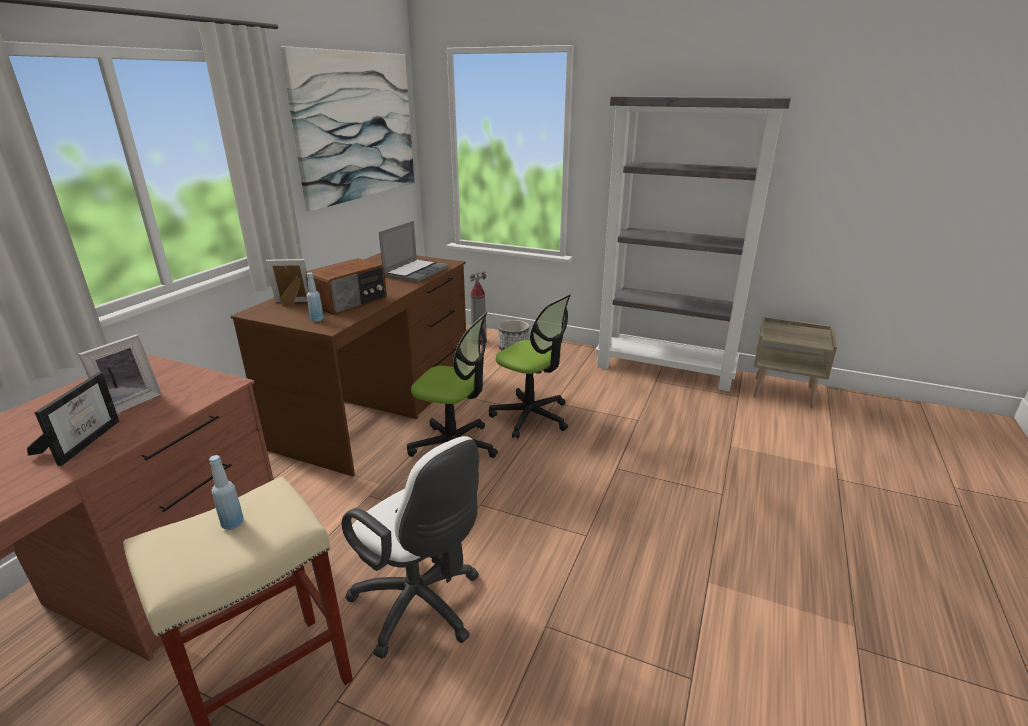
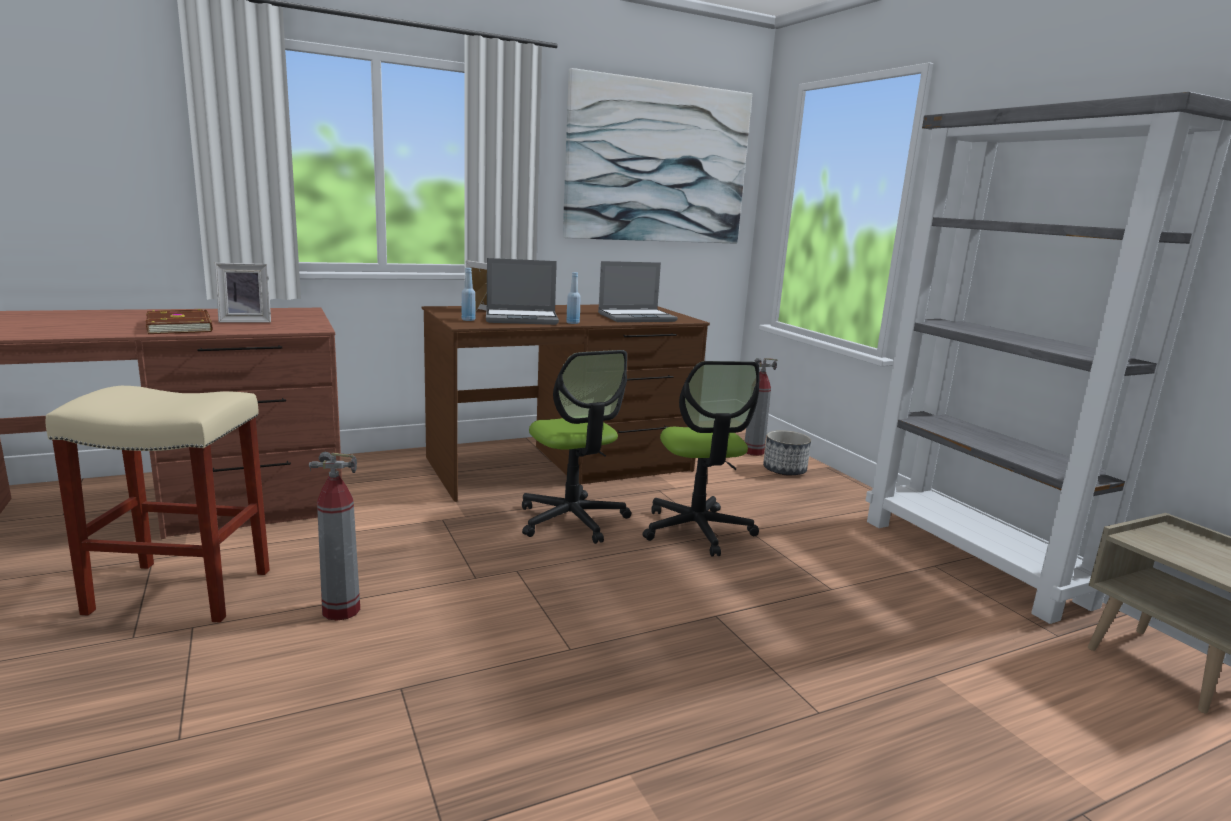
camera: 40 degrees right, 10 degrees down
(83, 441) = (181, 326): picture frame -> brown book
(232, 523) = (168, 397): blue bottle -> blue bottle (573, 323)
(350, 302) = (522, 319): radio -> laptop
(422, 607) = (340, 610): white office chair -> fire extinguisher

